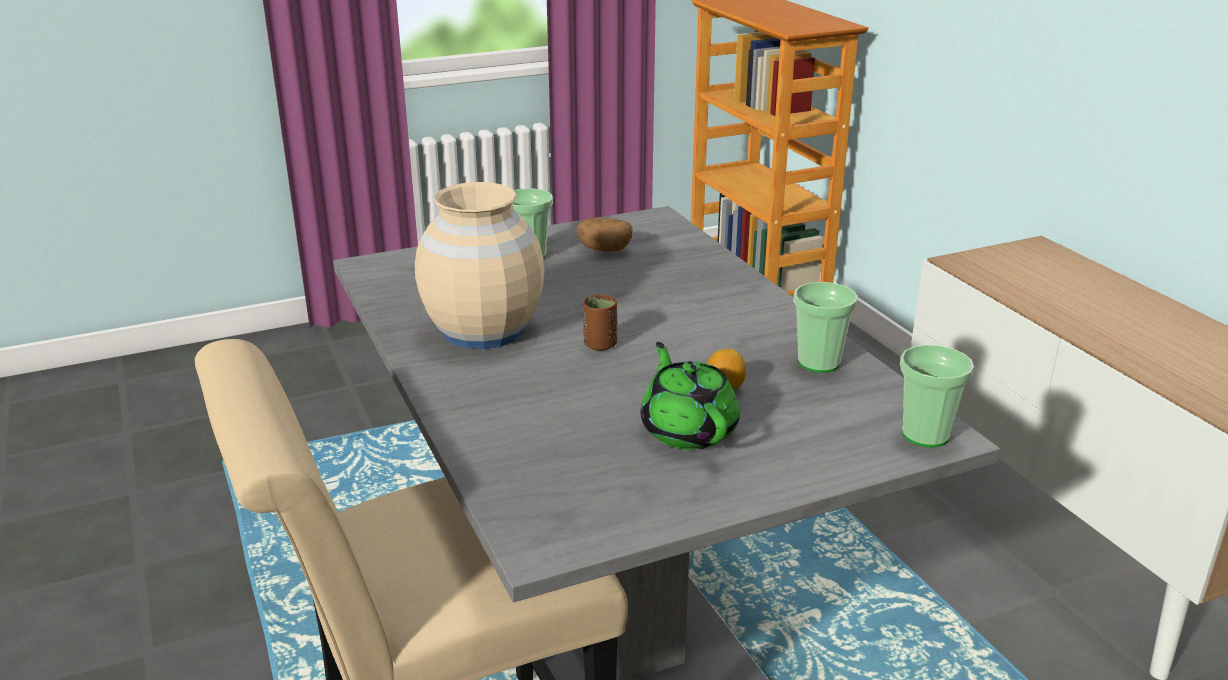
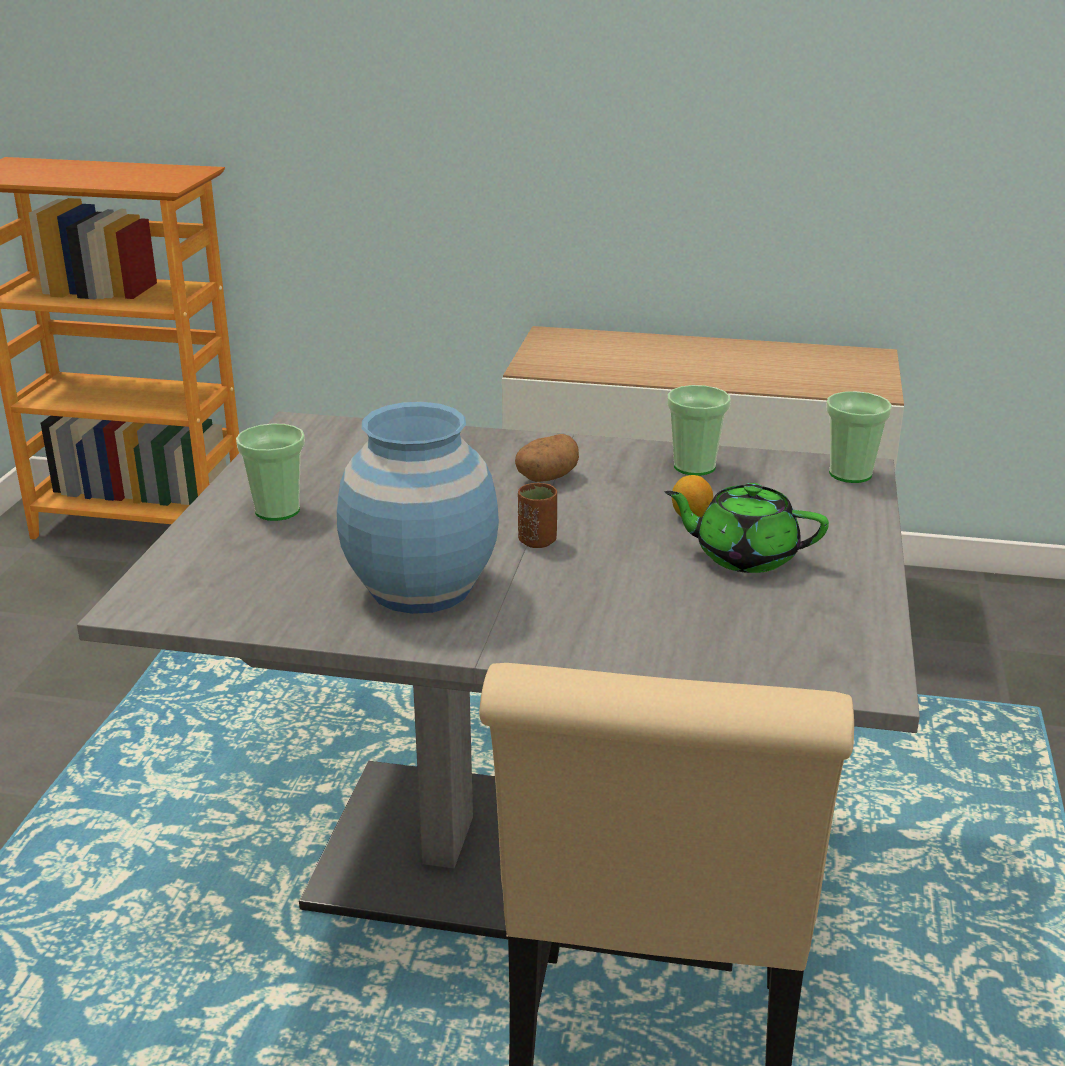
camera: 55 degrees left, 0 degrees up
(483, 330) = (420, 587): beige vase -> blue vase
(604, 250) = (331, 472): potato -> potato (546, 478)

